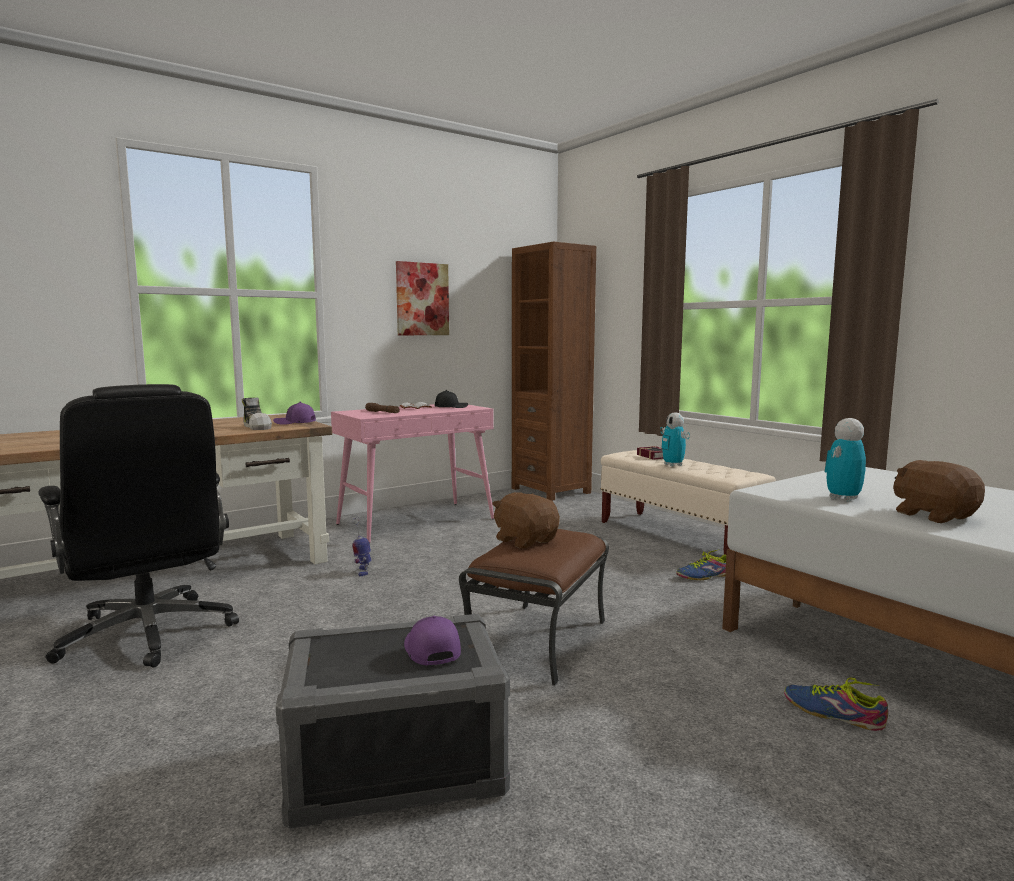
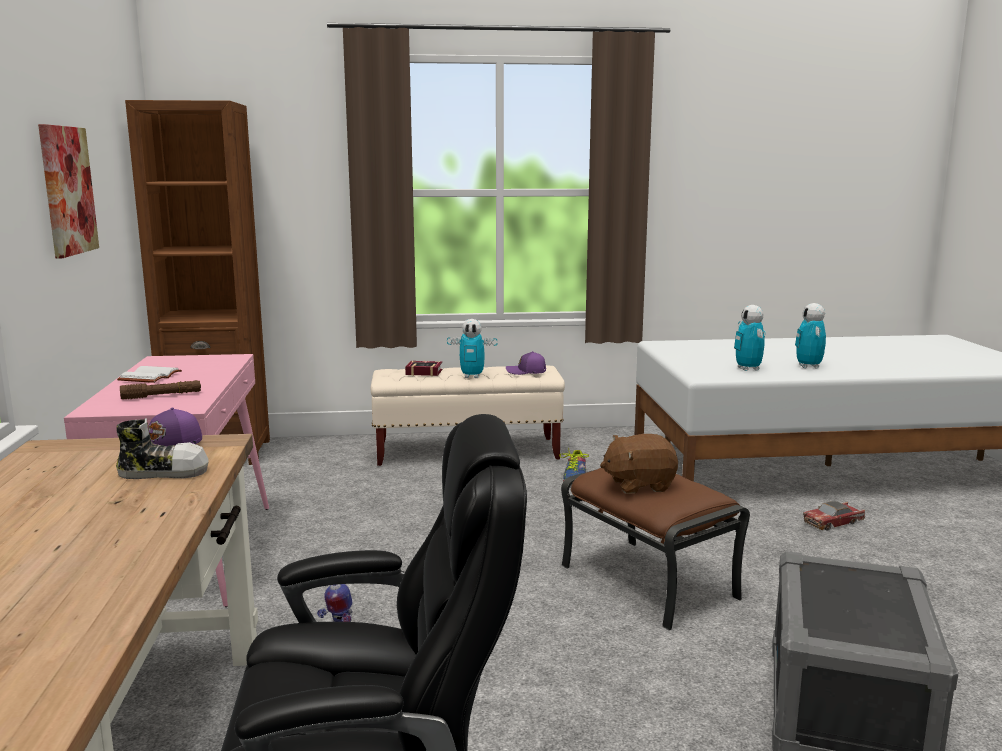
camera: 60 degrees left, 5 degrees up
(430, 650) = (857, 587): purple cap -> purple cap (526, 372)
(450, 407) = (192, 364): black cap -> none
(833, 714) = (833, 522): shoe -> toy car
(934, 516) = (808, 366): brown plush toy -> toy robot

